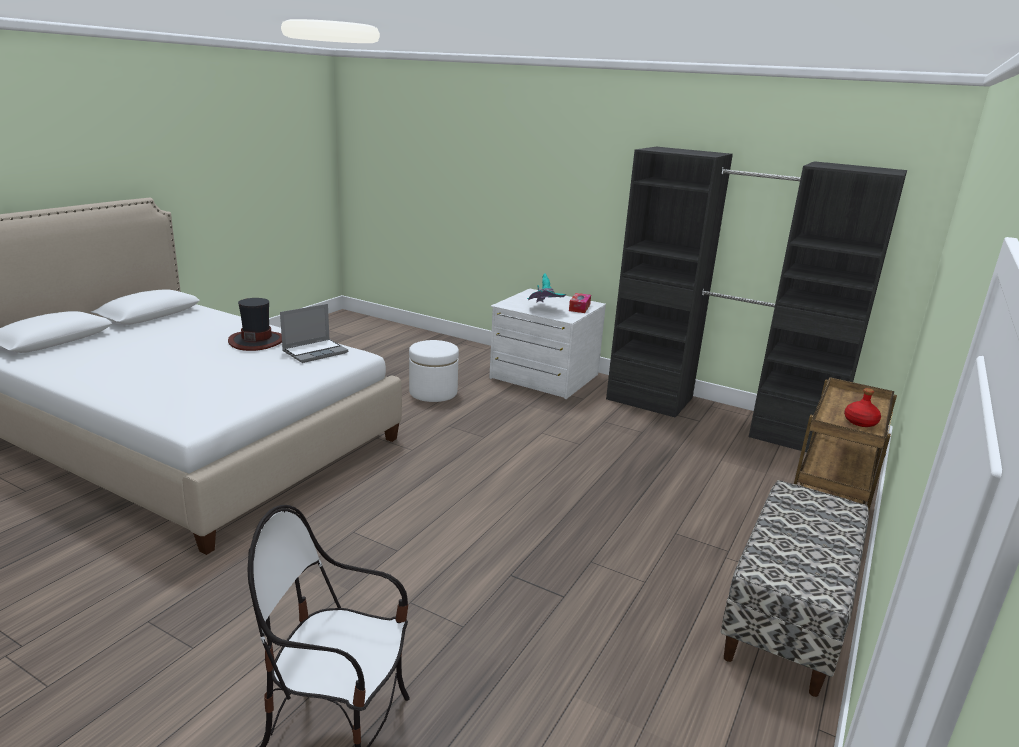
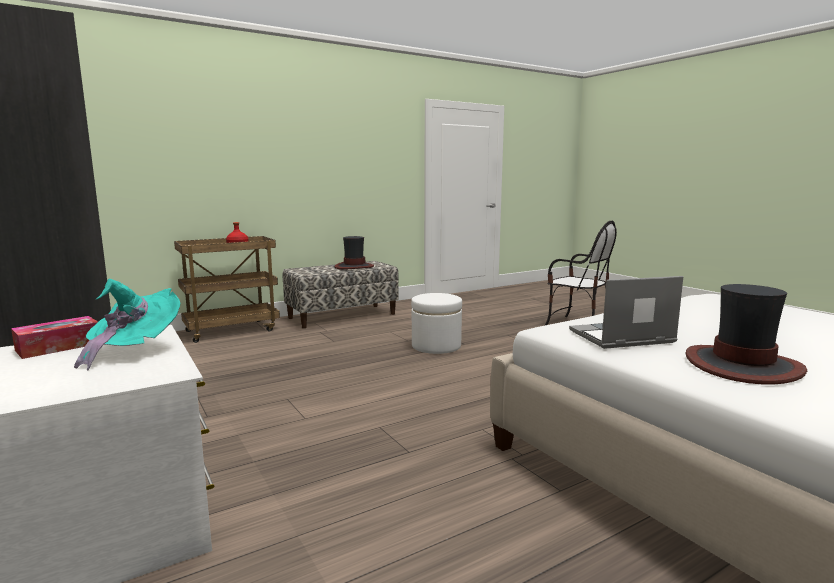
camera: 150 degrees left, 10 degrees down
(433, 392) = (372, 533): white ottoman -> white ottoman (436, 346)
(798, 548) = (354, 267): none -> hat

